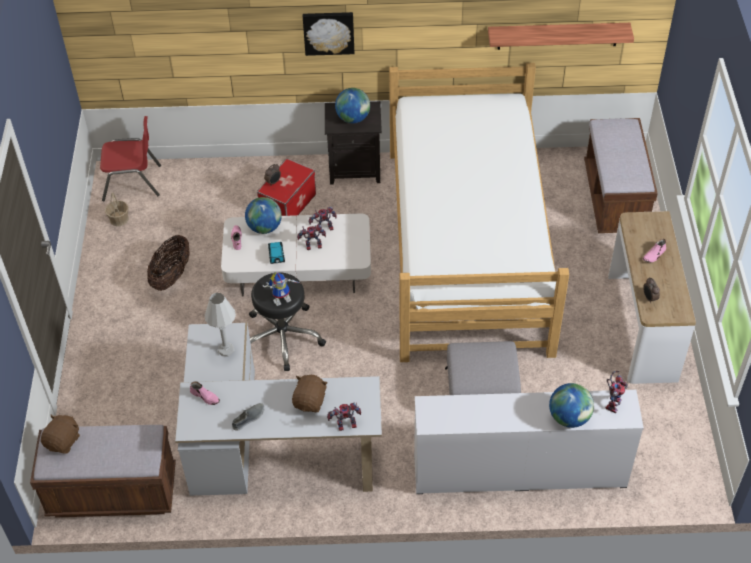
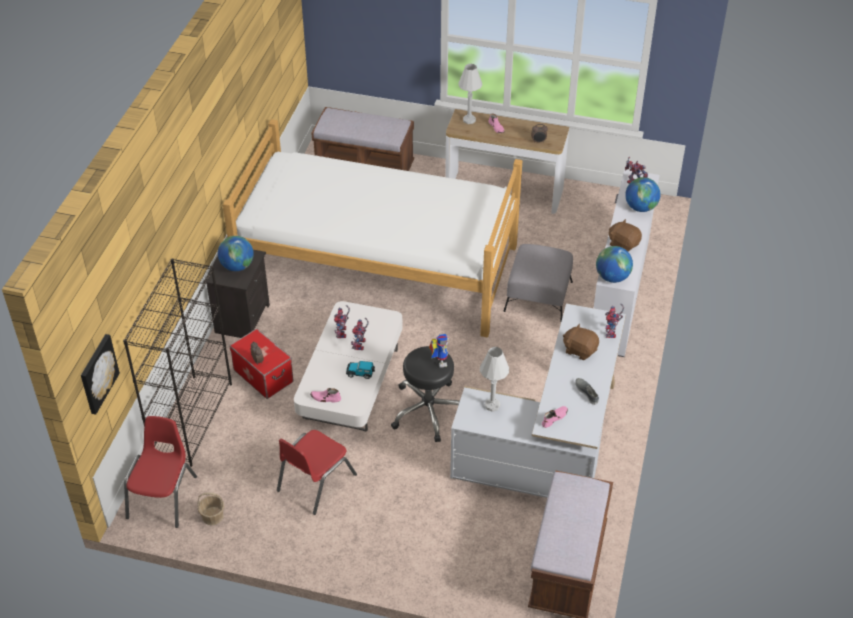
camera: 75 degrees left, 5 degrees down
(63, 441) = (554, 548): brown plush toy -> brown plush toy (623, 244)
(171, 276) = (315, 482): basket -> red chair
(222, 174) = (192, 419): none -> black bookcase
(264, 227) = (320, 375): globe -> globe (612, 277)
(328, 32) = (193, 207): picture -> picture (97, 373)
(557, 36) = (273, 84): shelf -> none
(654, 227) = (469, 120): none -> white table lamp

